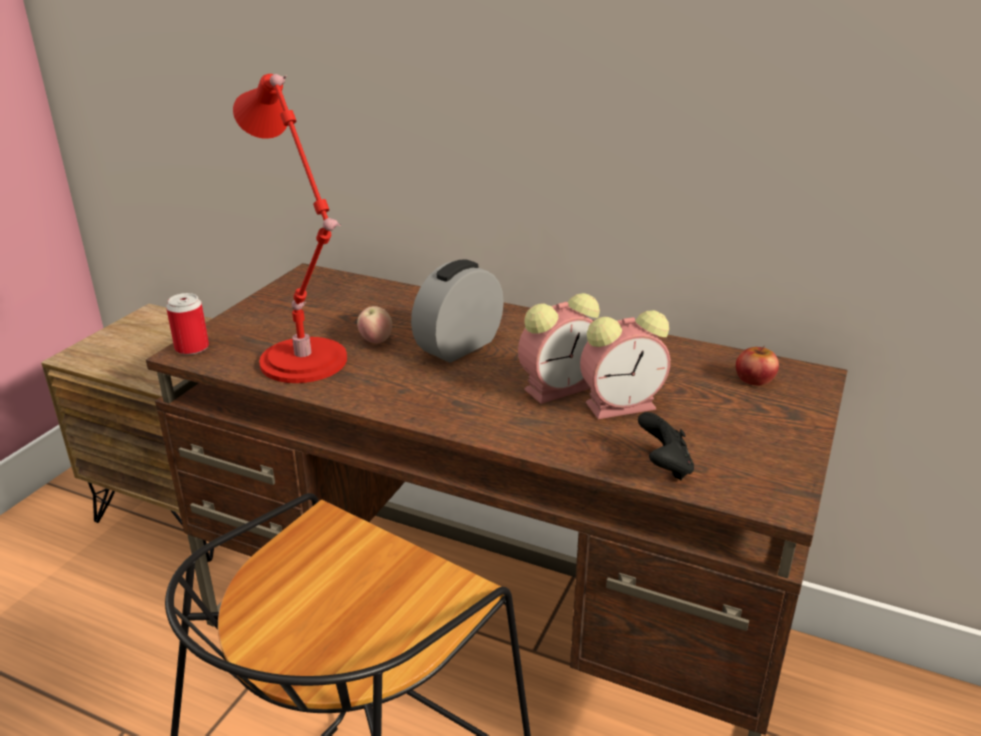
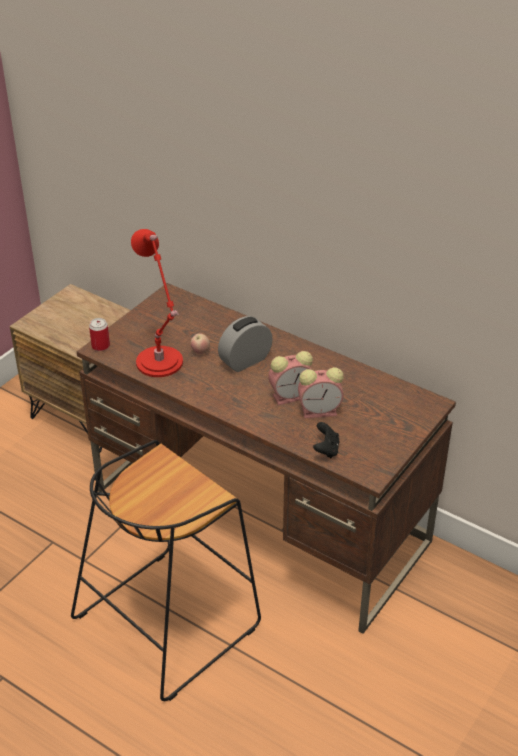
camera: 10 degrees right, 10 degrees up
(754, 378) = (399, 402): apple -> none

